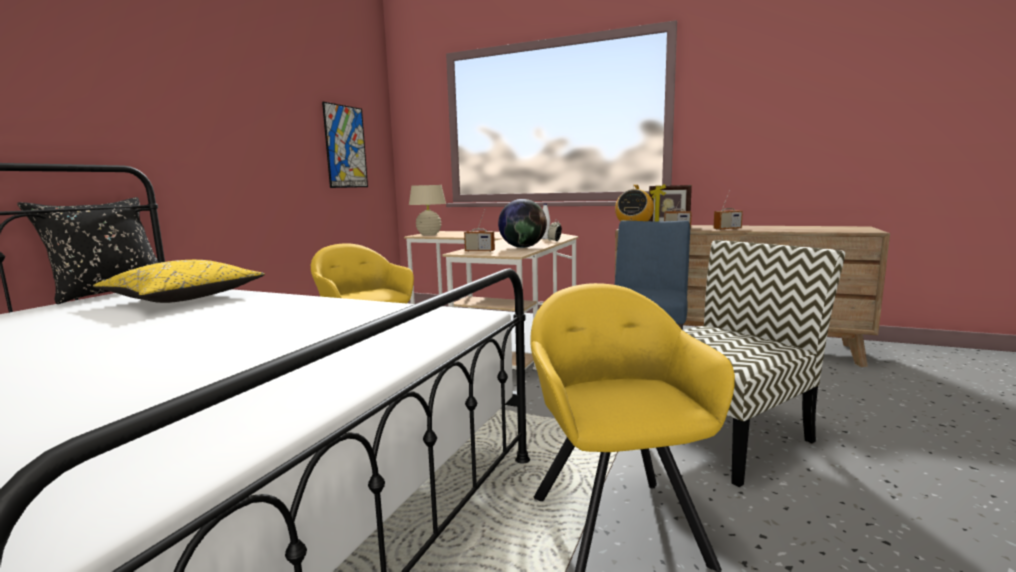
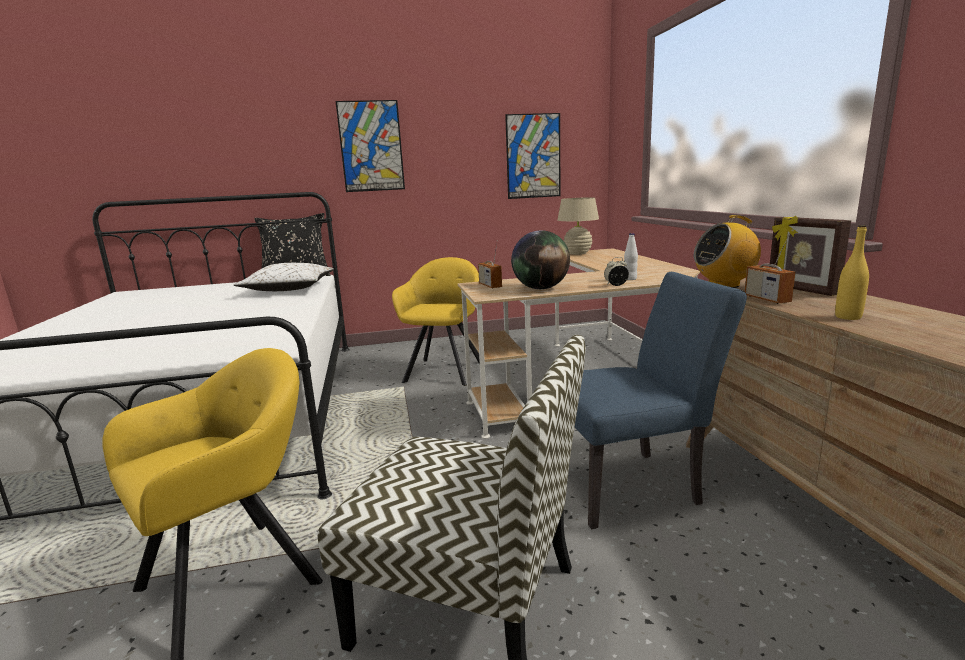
camera: 55 degrees right, 5 degrees up
(183, 298) = (289, 289): yellow pillow -> white pillow
(194, 114) = (371, 146): none -> picture
(727, 229) = (848, 317): radio -> yellow bottle

